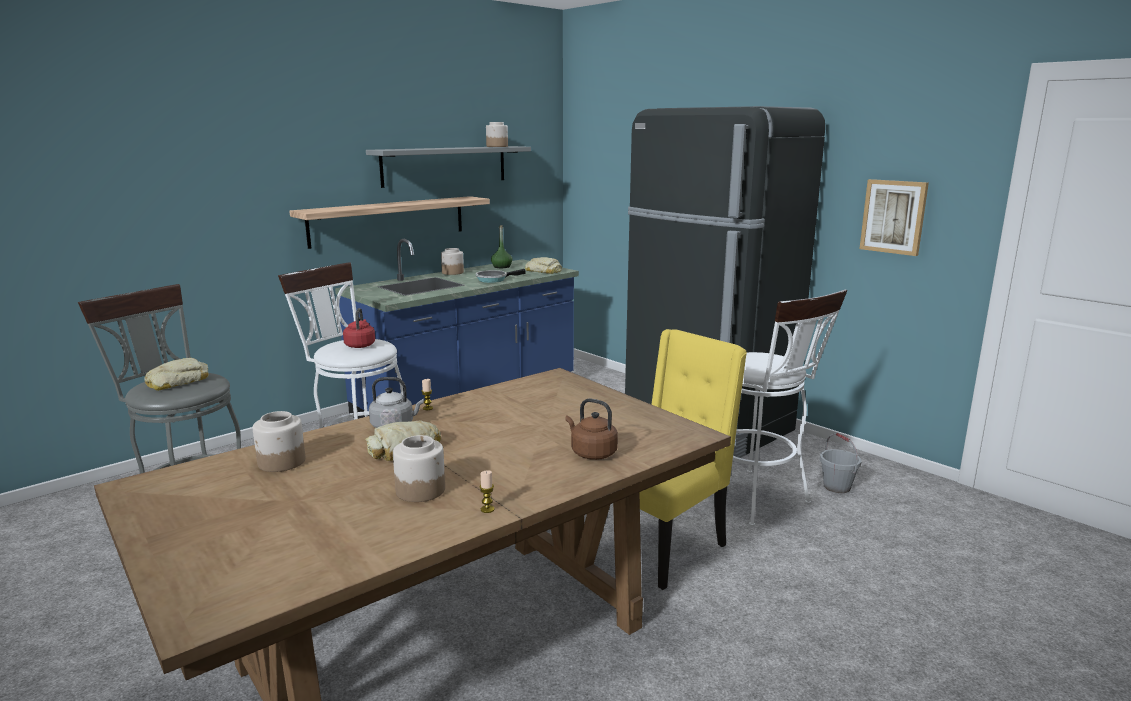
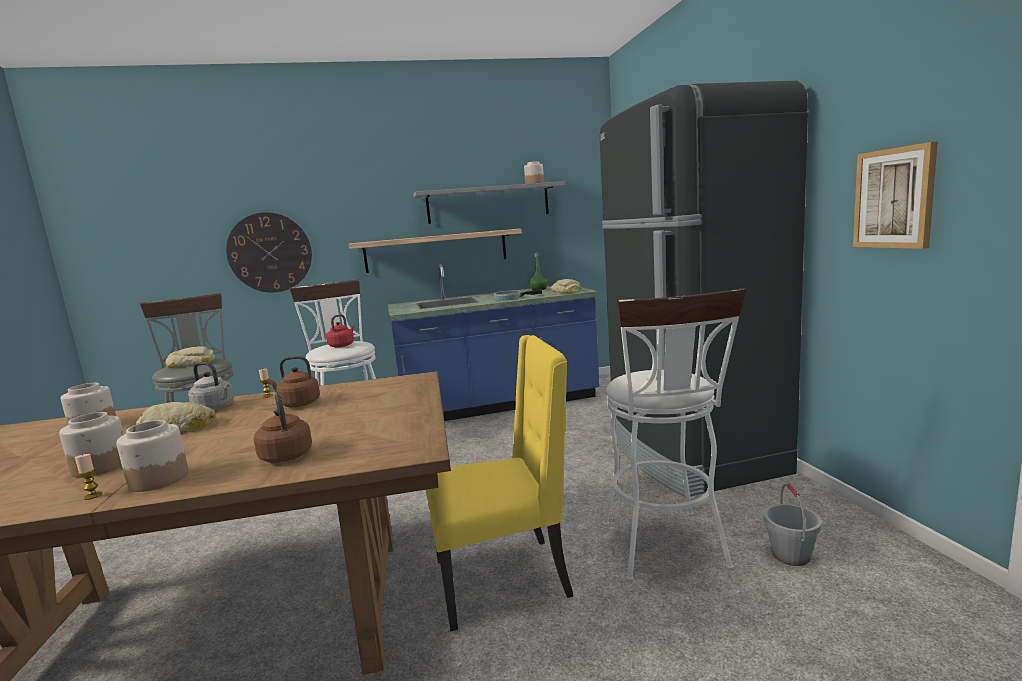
camera: 30 degrees right, 5 degrees down
(184, 222) = (270, 252): none -> wall clock
(452, 272) = (491, 293): jar -> jar (158, 479)
(486, 412) = (298, 404): none -> brown kettle

